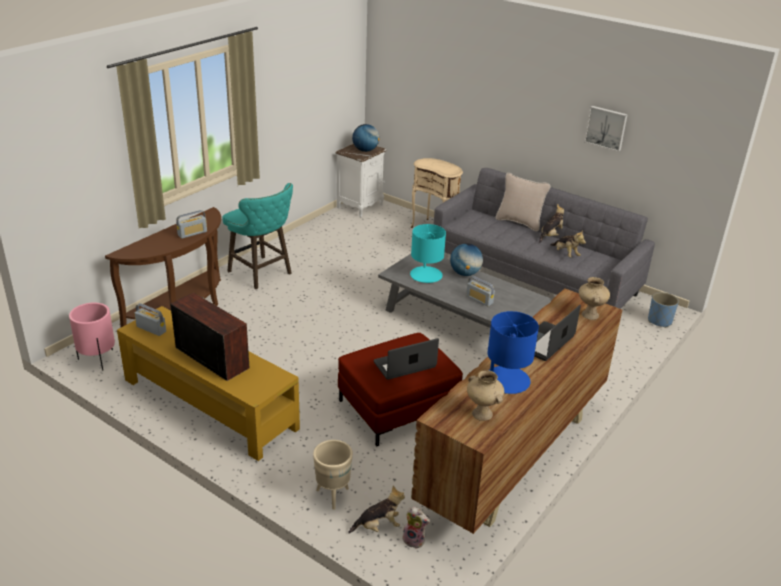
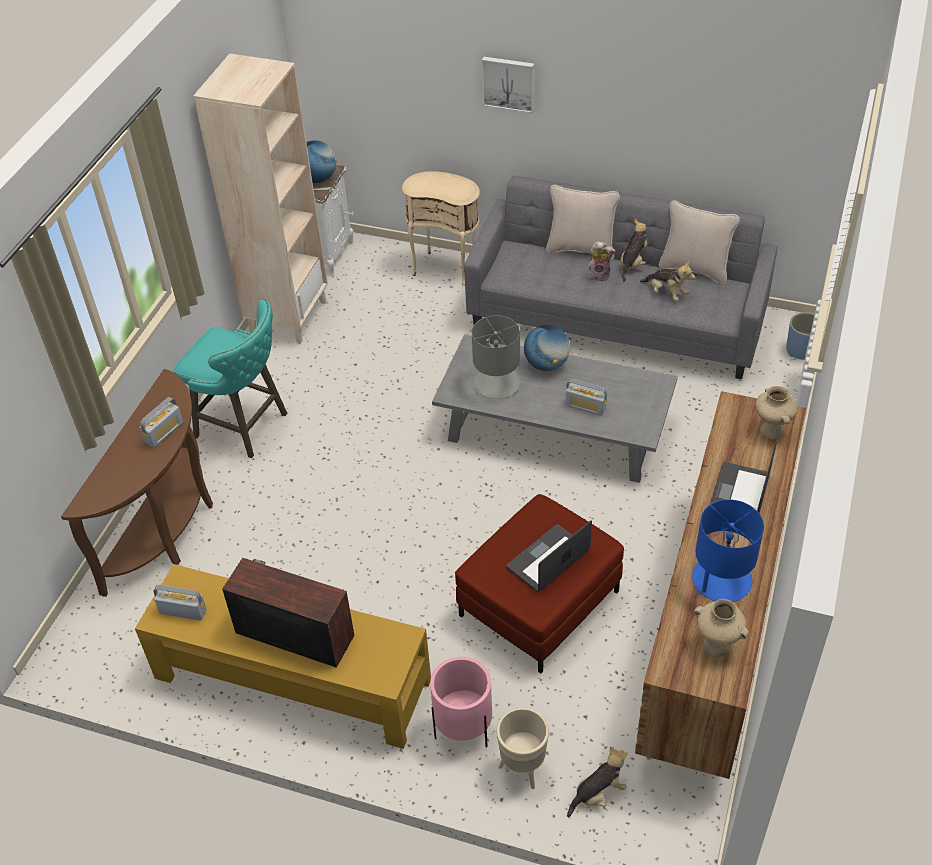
camera: 15 degrees left, 15 degrees up
(97, 359) = (95, 656): pink planter -> pink planter (463, 729)
(321, 229) = (288, 316): none -> beige bookcase
(415, 540) = (649, 798): plush toy -> plush toy (599, 275)
(426, 275) = (496, 383): turquoise table lamp -> grey table lamp
(592, 247) = (694, 269): none -> beige pillow
(606, 128) = (691, 106): picture -> picture (509, 83)

